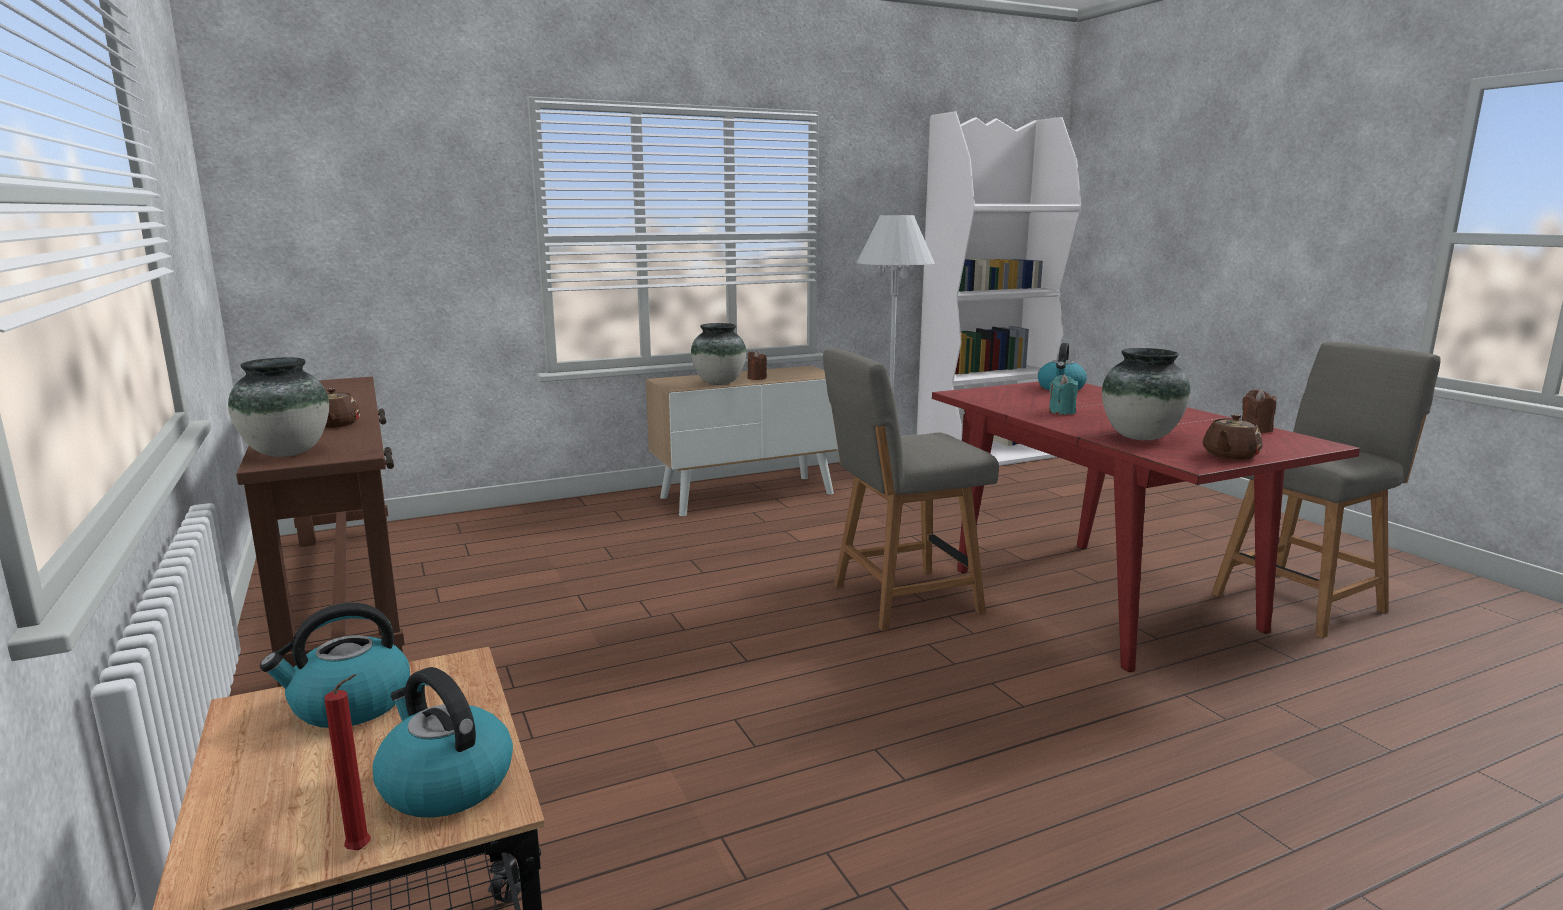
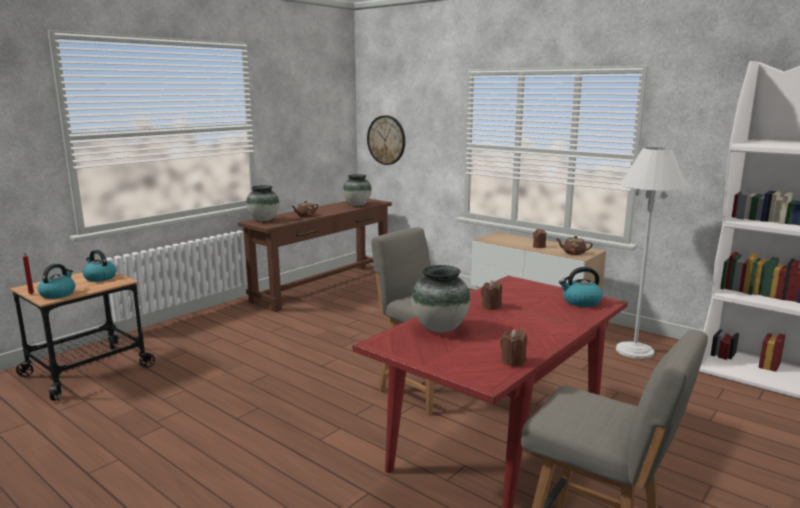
camera: 65 degrees right, 0 degrees up
(321, 243) = (386, 140): none -> wall clock
(718, 383) = (510, 243): vase -> vase (357, 205)
(1062, 412) = (491, 306): turquoise candle -> brown candle
(1229, 456) = (412, 352): brown teapot -> brown teapot (573, 253)

